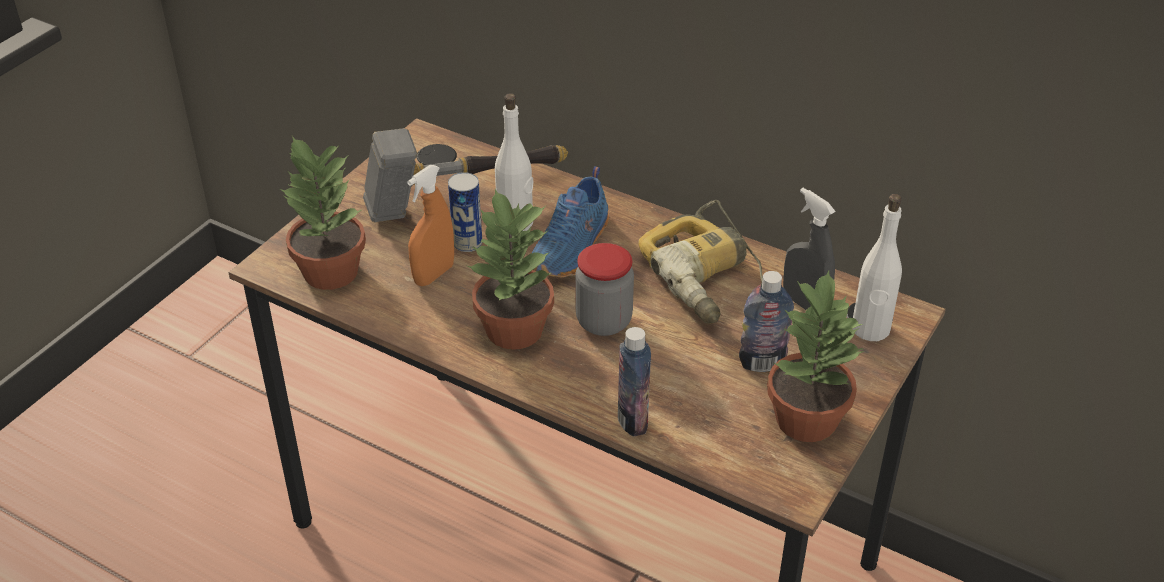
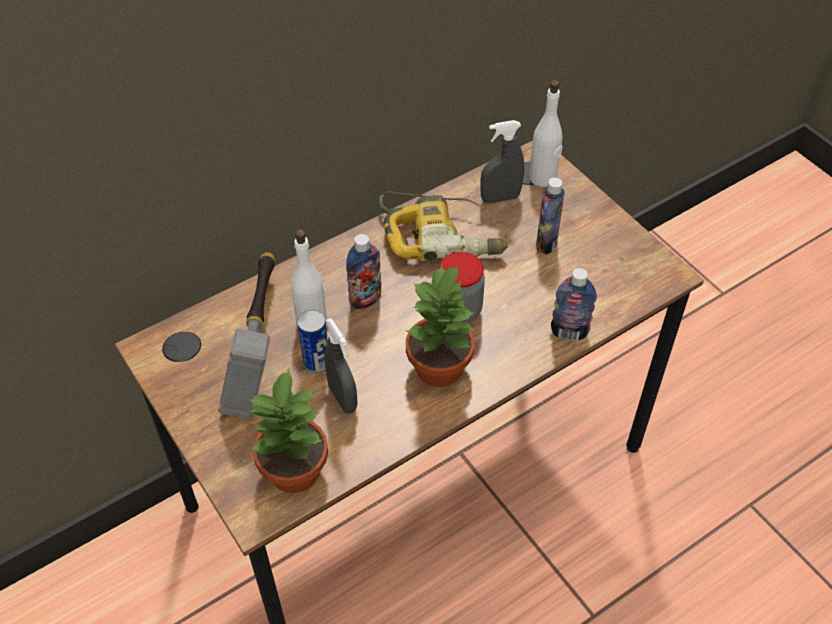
camera: 65 degrees left, 10 degrees up
(434, 274) = (342, 398): orange spray bottle -> grey spray bottle
(572, 248) = (365, 299): blue shoe -> bottle
(805, 418) = (608, 243): potted plant -> none

